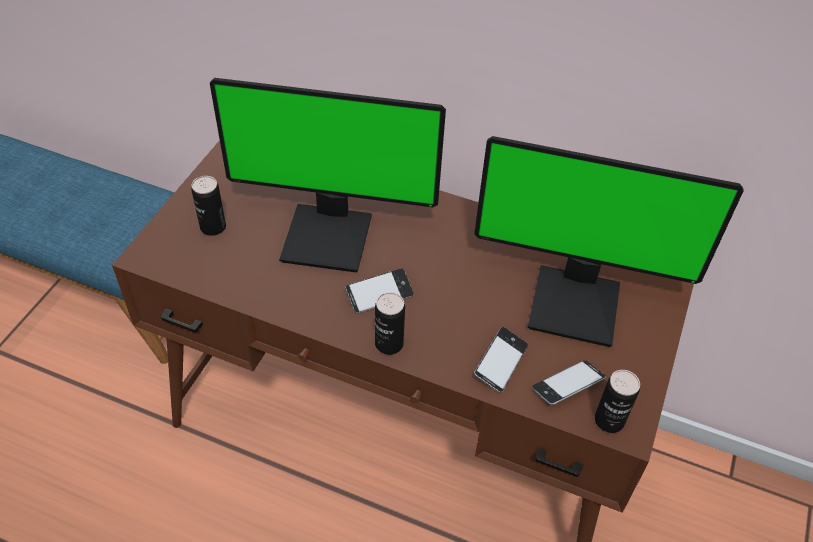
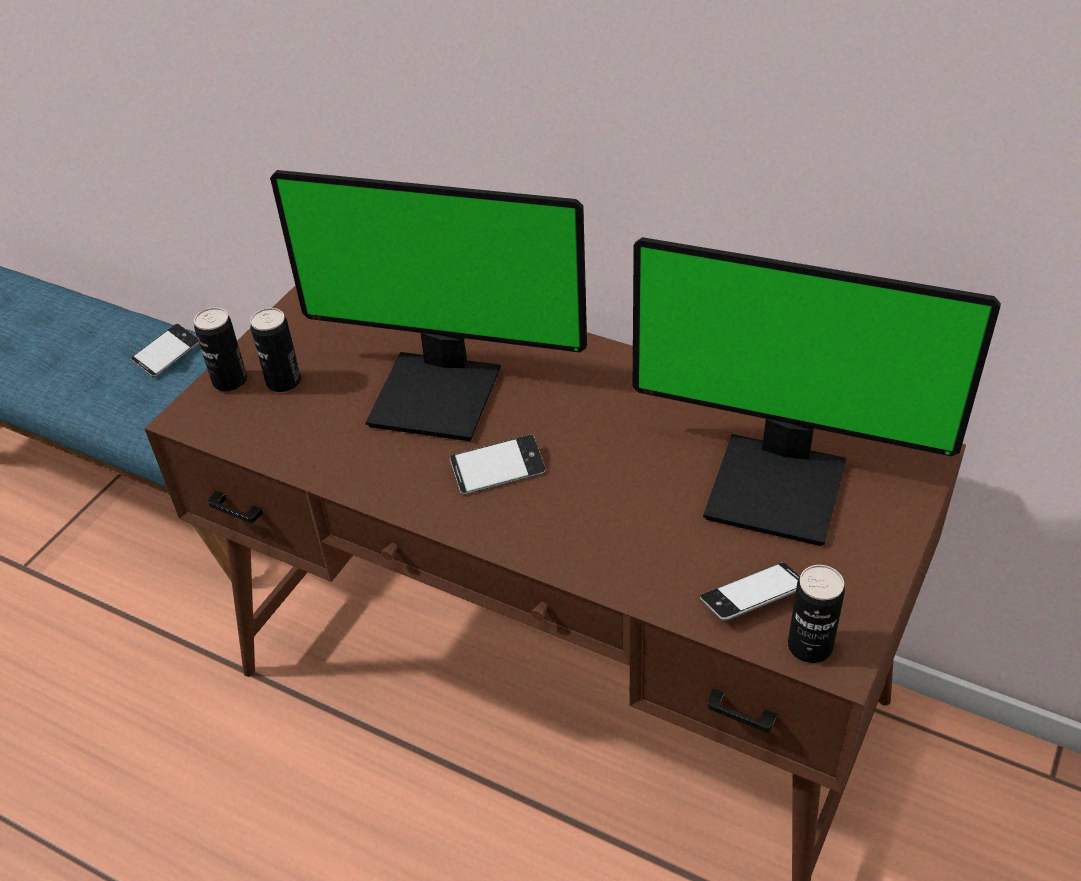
camera: 10 degrees right, 5 degrees down
(389, 344) = (503, 535): can -> can (230, 381)
(500, 363) = (659, 563): phone -> phone (167, 355)

